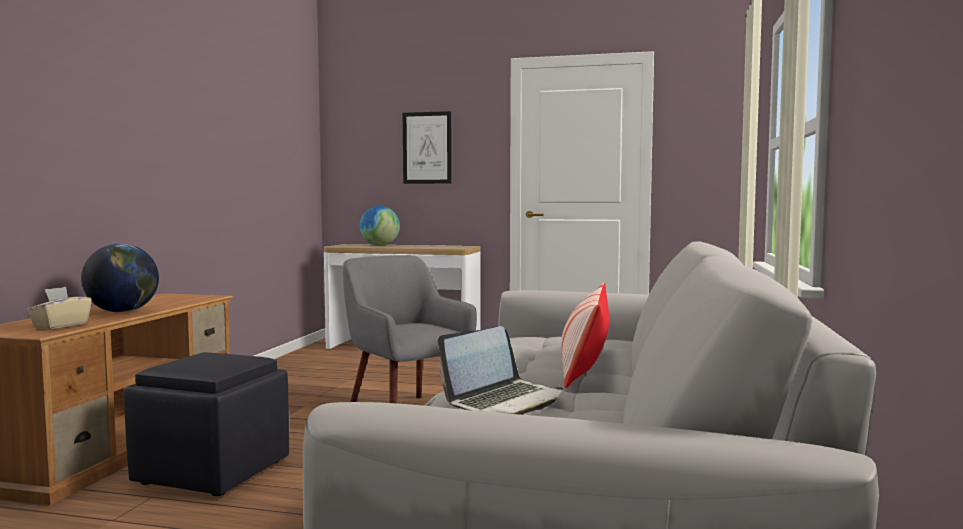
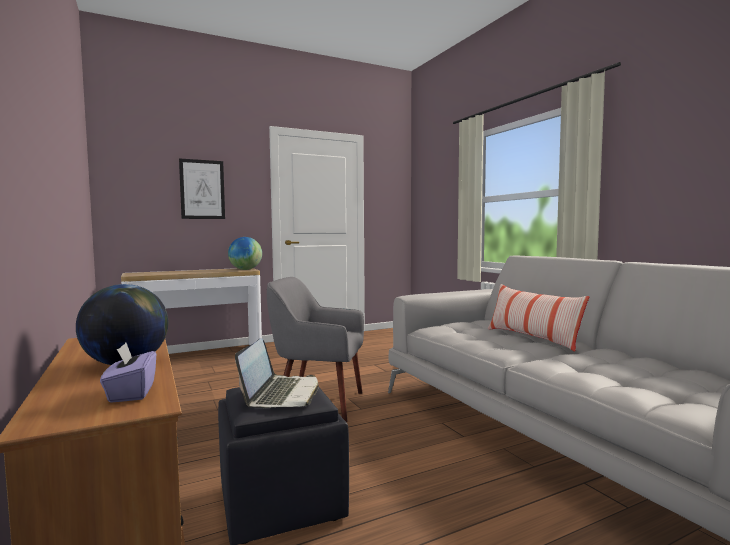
camera: 40 degrees left, 0 degrees up
(60, 326) = (131, 393): beige tissue box -> purple tissue box
(380, 245) = (170, 272): globe -> globe (245, 269)
(504, 401) = (592, 365): laptop -> laptop (281, 394)

